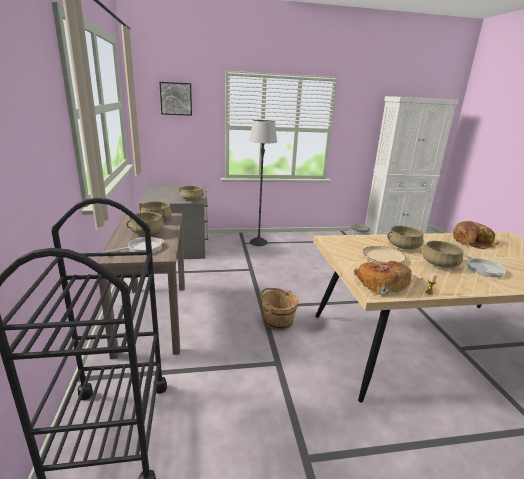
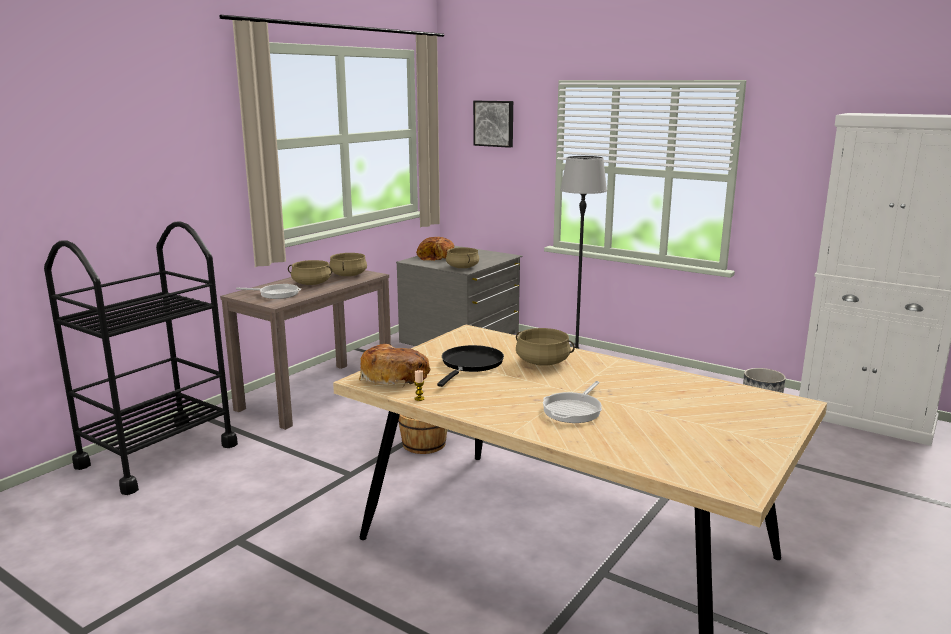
camera: 45 degrees right, 5 degrees down
(385, 260) = (470, 364): beige frying pan -> black frying pan
(440, 264) = (527, 388): beige cooking pot -> none
(472, 241) = (682, 389): bread -> bread (436, 257)

